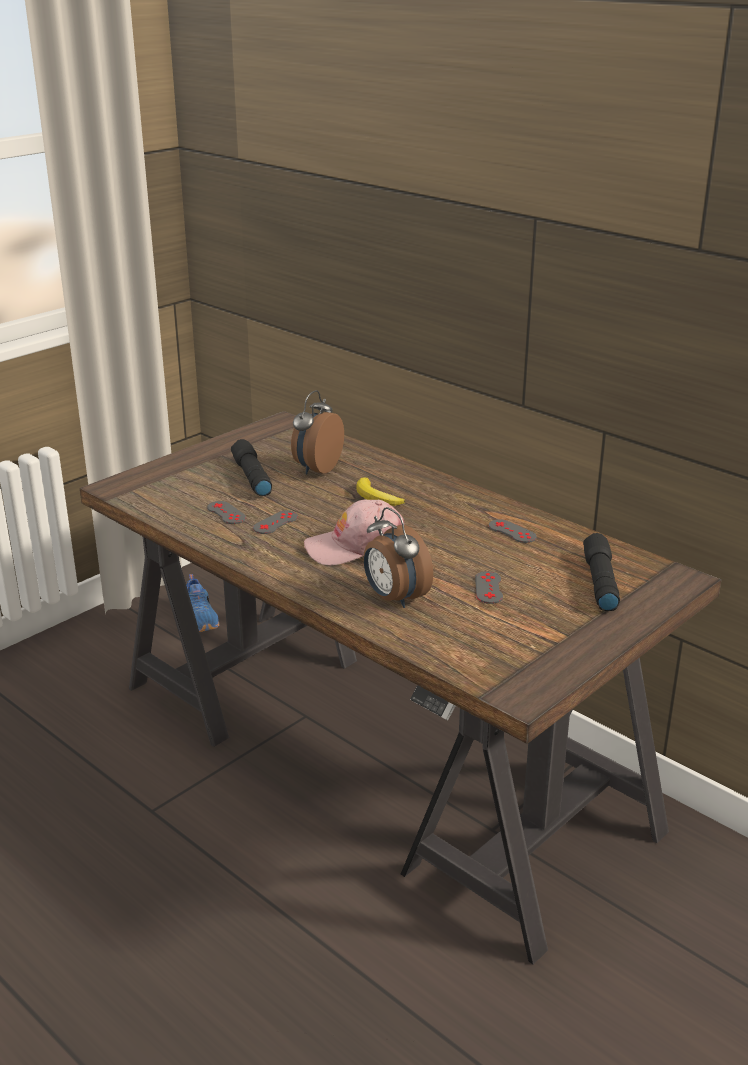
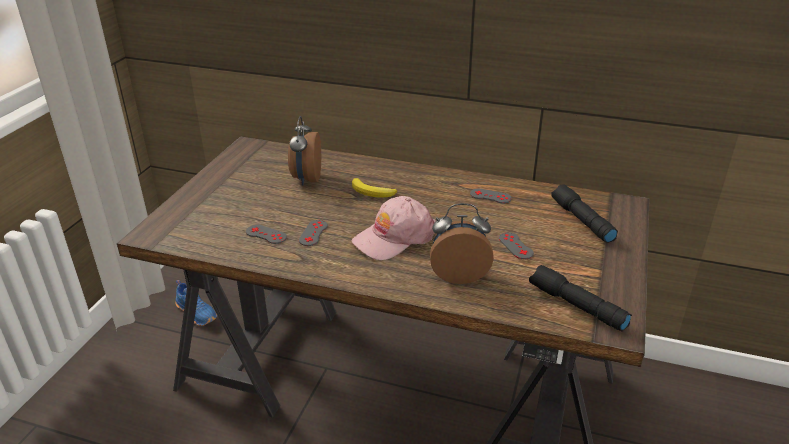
camera: 25 degrees left, 5 degrees up
(251, 477) = (260, 198): black flashlight -> black flashlight (576, 306)
(394, 598) = (459, 274): alarm clock -> alarm clock turned 150 degrees clockwise

